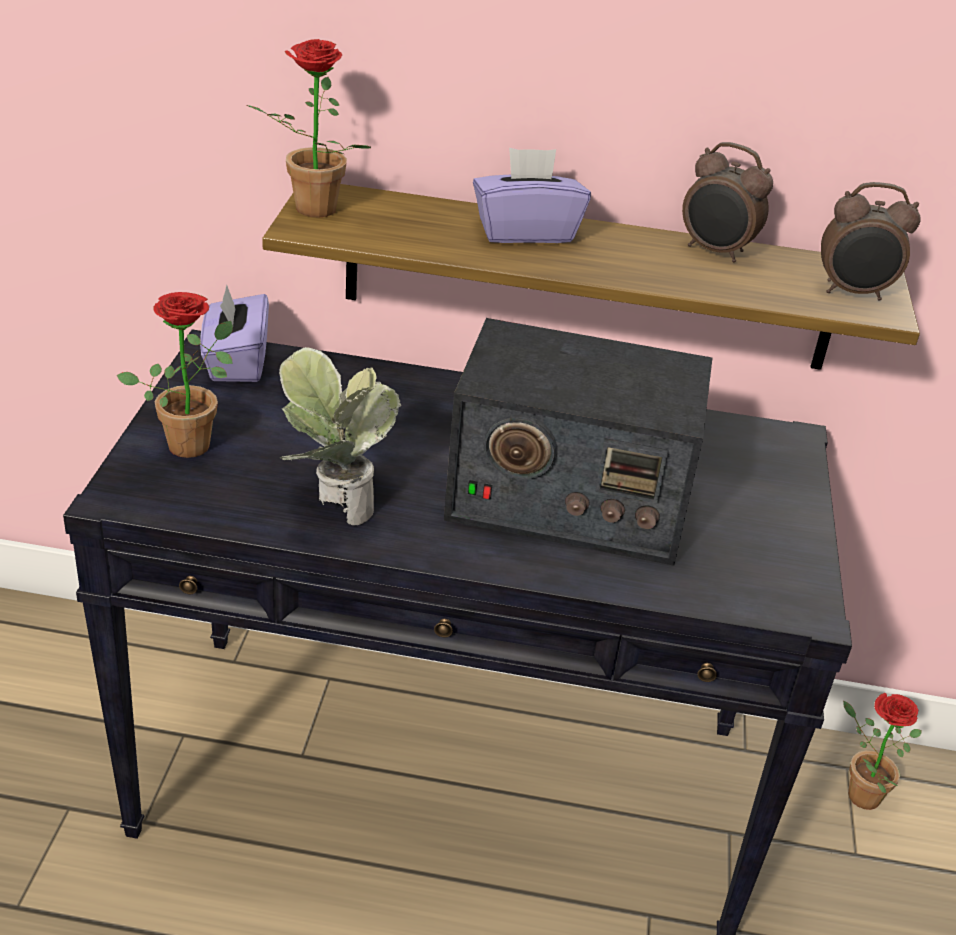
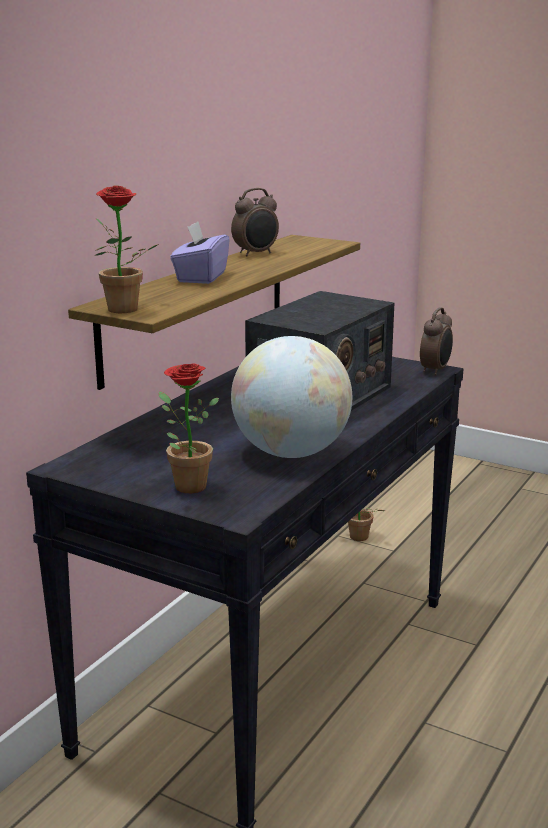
camera: 65 degrees left, 15 degrees down
(236, 362) = (92, 461): purple tissue box -> none
(333, 506) = (291, 453): potted plant -> globe
(853, 293) = (317, 243): alarm clock -> alarm clock (435, 370)

